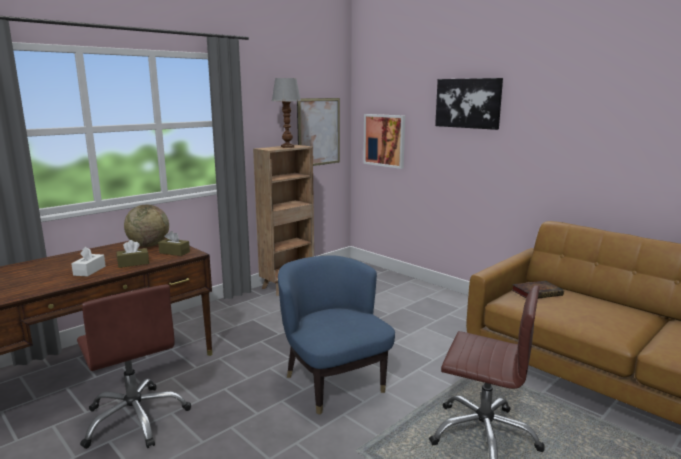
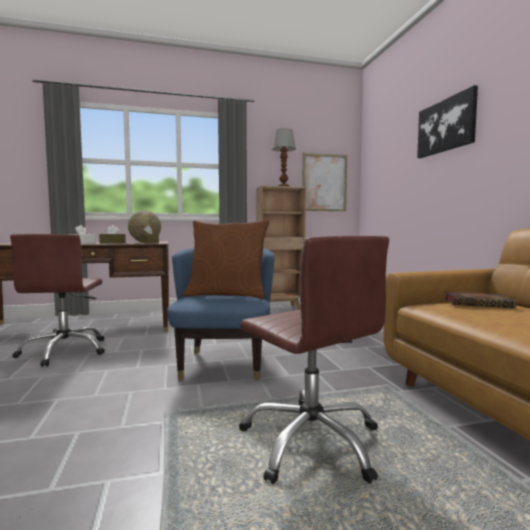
camera: 30 degrees right, 10 degrees down
(338, 318) = (227, 295): none -> brown pillow
(384, 140) = (381, 186): picture -> none

